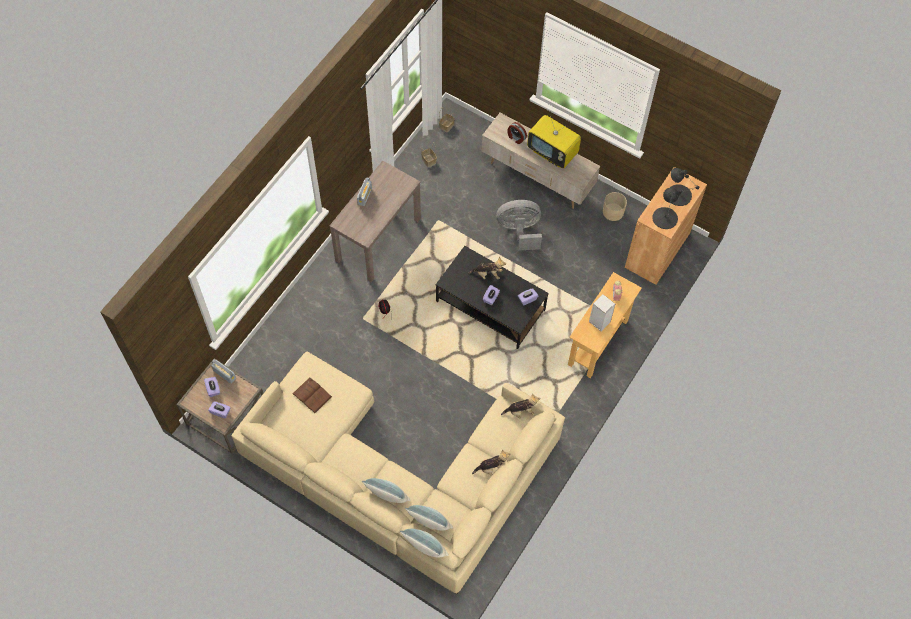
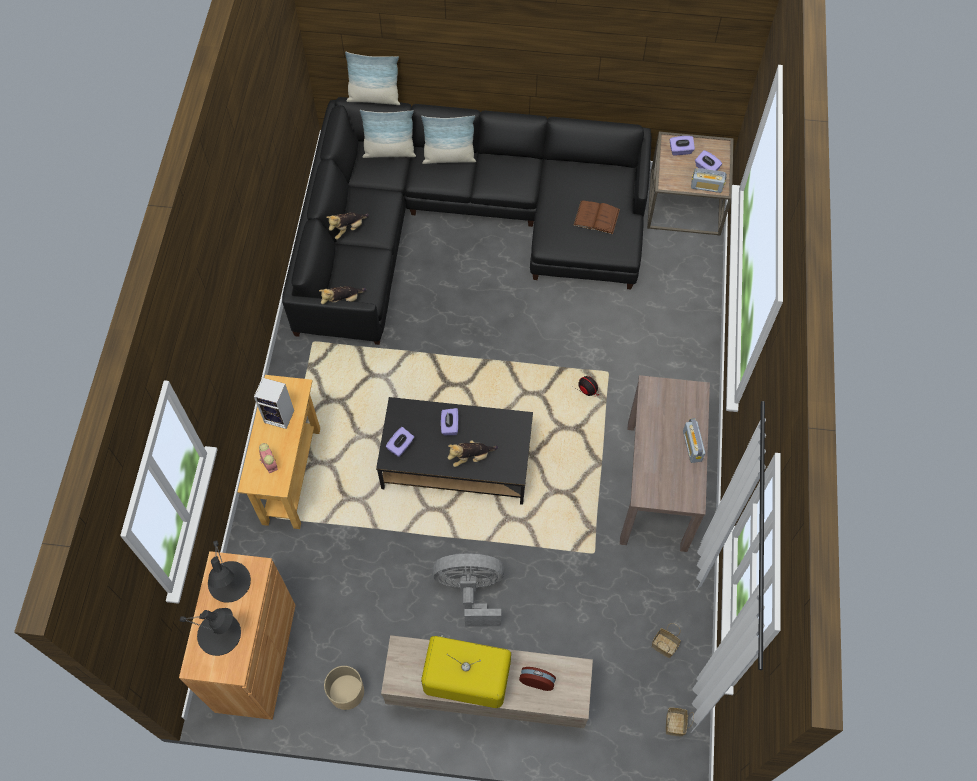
camera: 155 degrees right, 0 degrees up
(397, 475) = (460, 223): beige sofa -> black sofa
(519, 231) = (471, 591): grey fan -> grey fan turned 150 degrees counterclockwise

